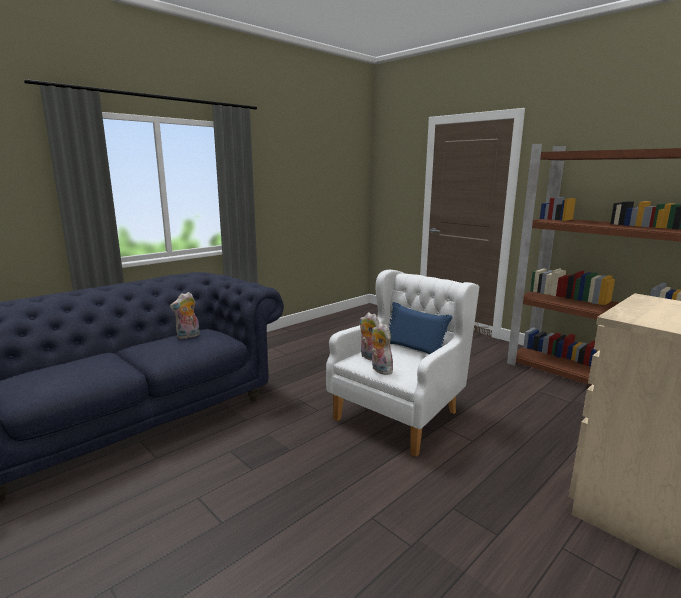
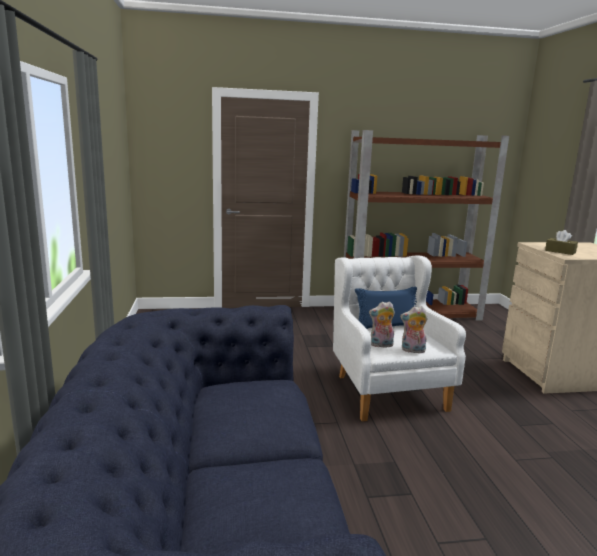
camera: 55 degrees left, 0 degrees up
(188, 336) = (247, 399): plush toy -> none
(644, 311) = (560, 251): none -> brown tissue box

